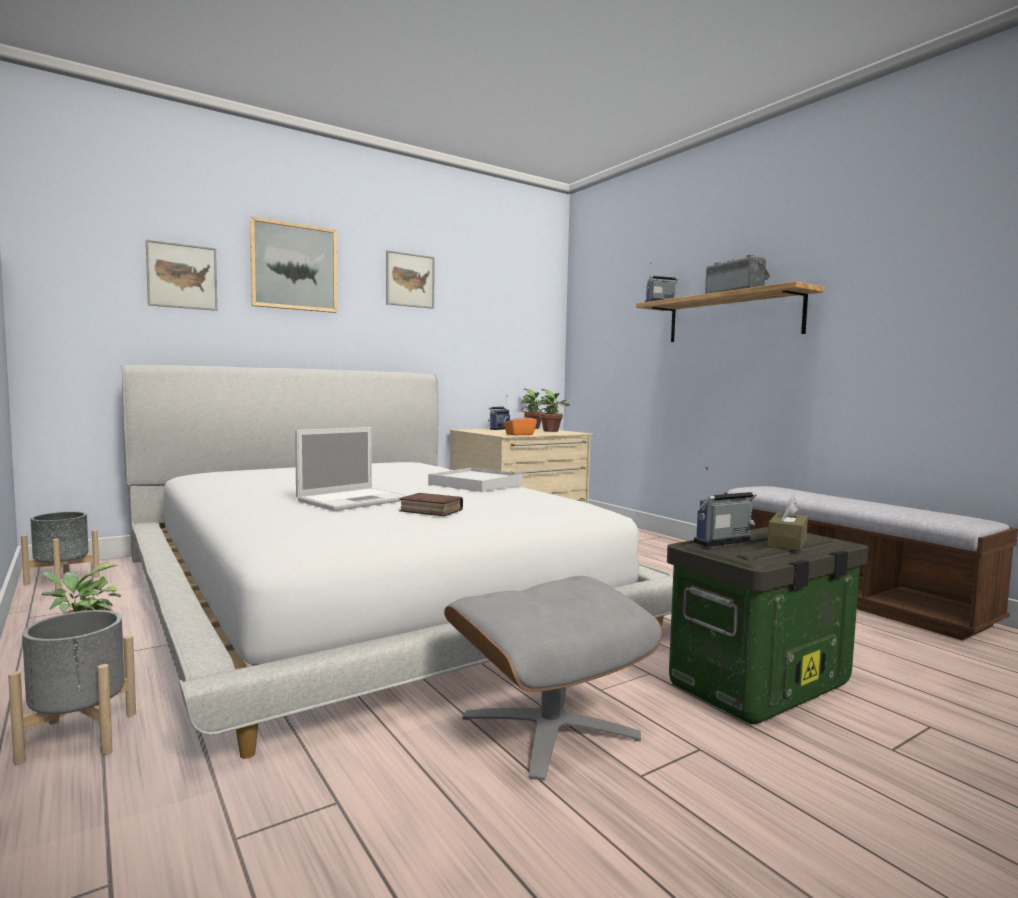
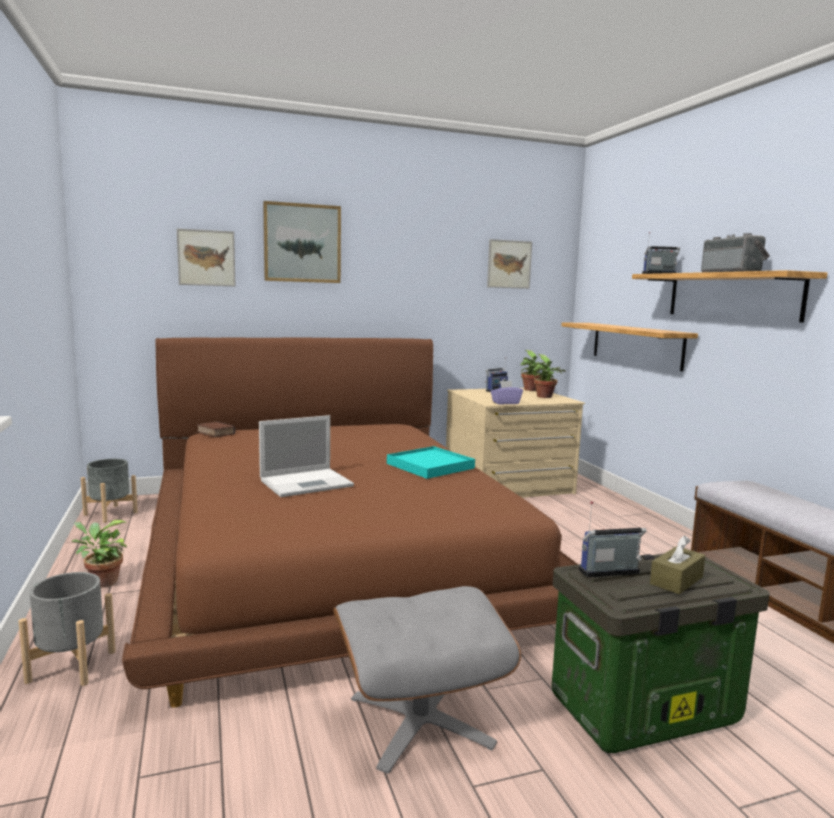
camera: 15 degrees right, 5 degrees up
(366, 590) = (334, 550): white bed -> brown bed
(410, 280) = (411, 248): picture -> picture (509, 264)
(429, 510) = (360, 503): book -> book (214, 433)
(476, 484) = (430, 466): white tray -> turquoise tray
(519, 434) = (505, 403): orange tissue box -> purple tissue box
(636, 376) = (636, 345): none -> shelf

